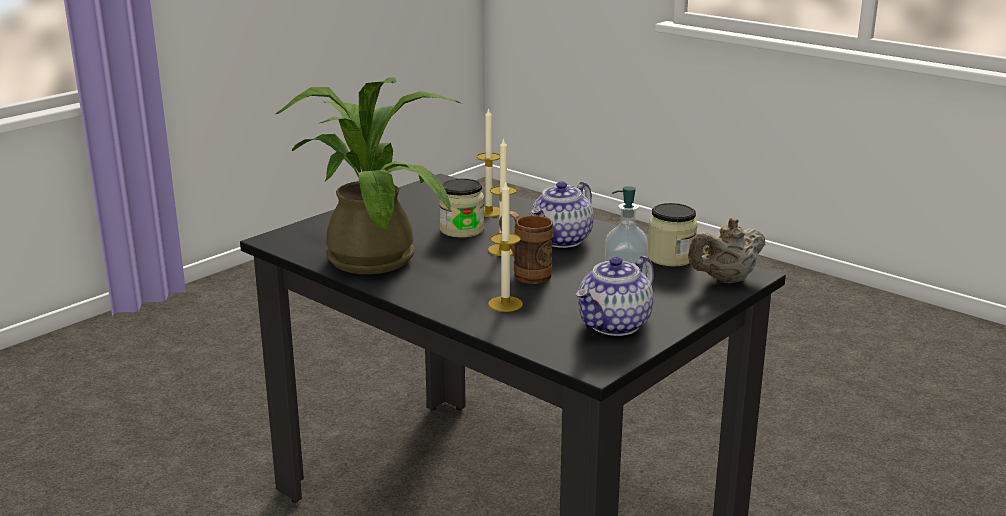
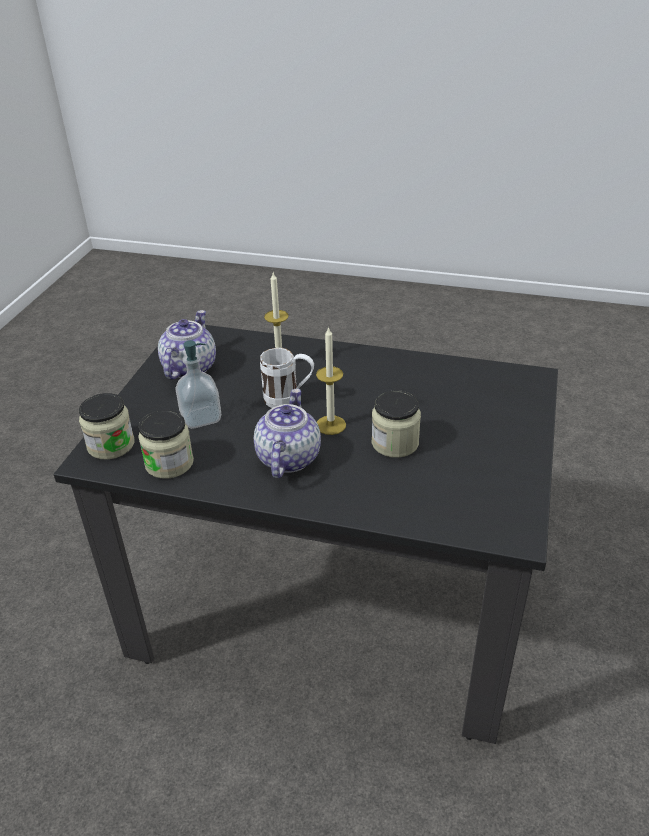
camera: 155 degrees right, 15 degrees up
(370, 255) = (433, 383): potted plant -> none
(489, 212) = (398, 485): candle -> none
(525, 273) = (289, 400): brown mug -> white mug
(725, 280) = (111, 445): beige teapot -> jar

